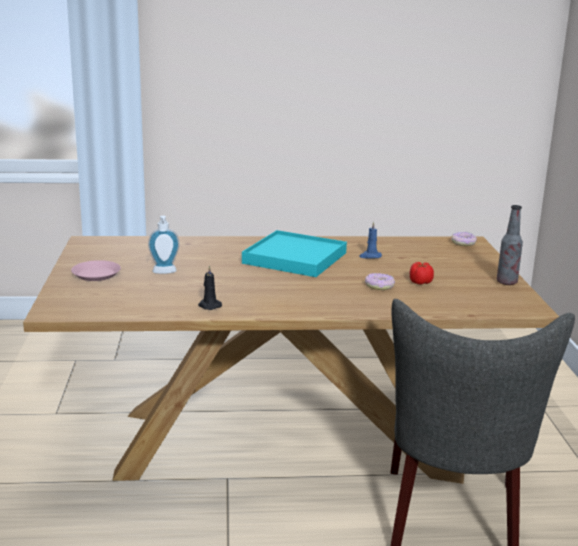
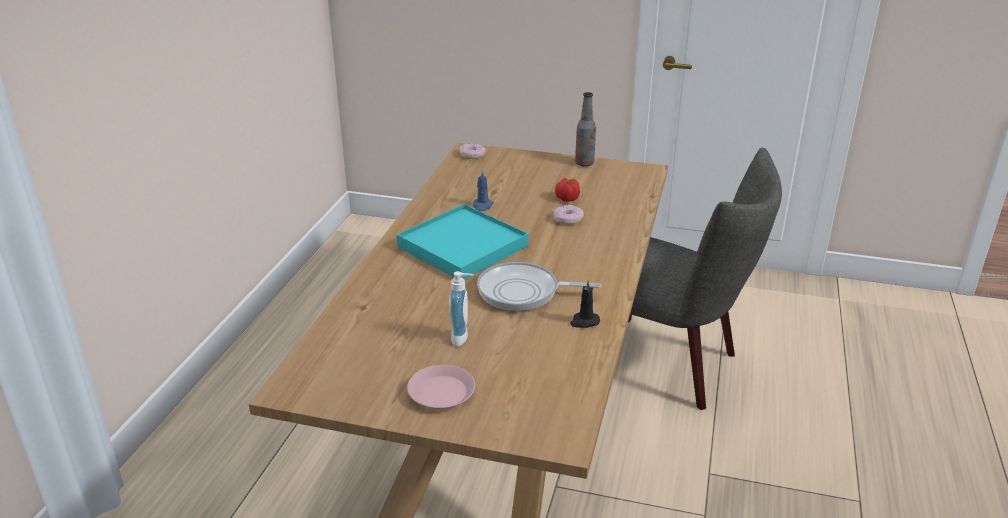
camera: 70 degrees left, 10 degrees up
(239, 283) = (523, 292): none -> frying pan

